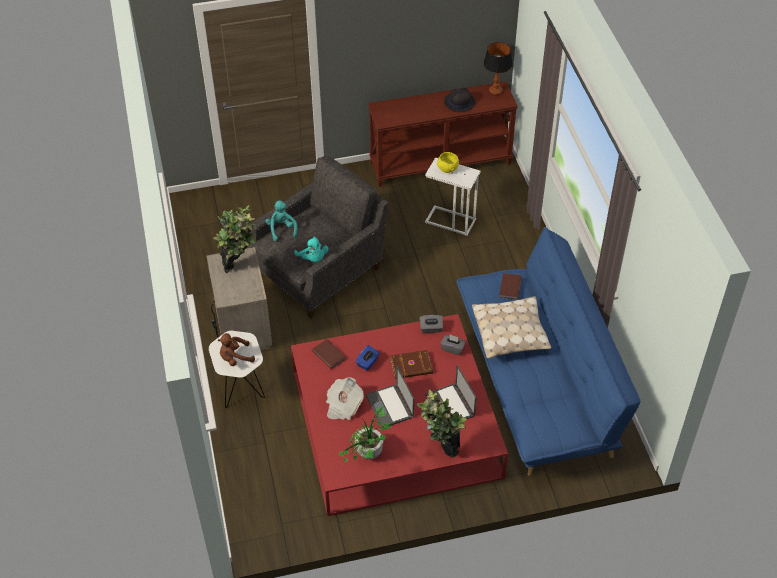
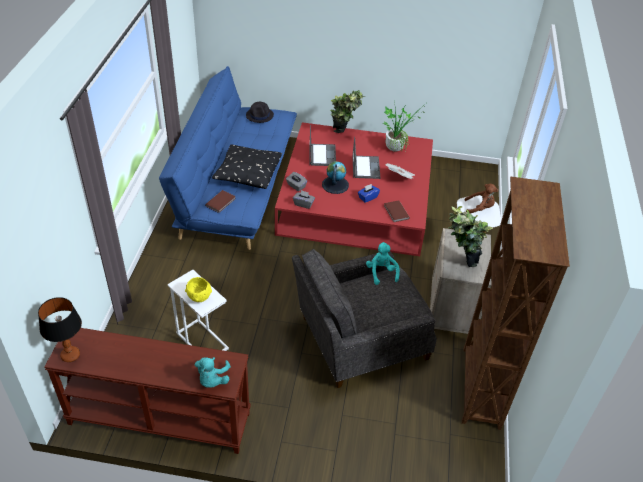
camera: 160 degrees left, 5 degrees down
(202, 262) = (480, 388): none -> brown bookcase
(282, 229) = (401, 312): turquoise plush toy -> turquoise plush toy (212, 380)
(412, 366) = (335, 185): brown book -> globe
(459, 102) = (126, 355): black hat -> black hat (260, 115)
(510, 333) = (247, 173): beige pillow -> black pillow

